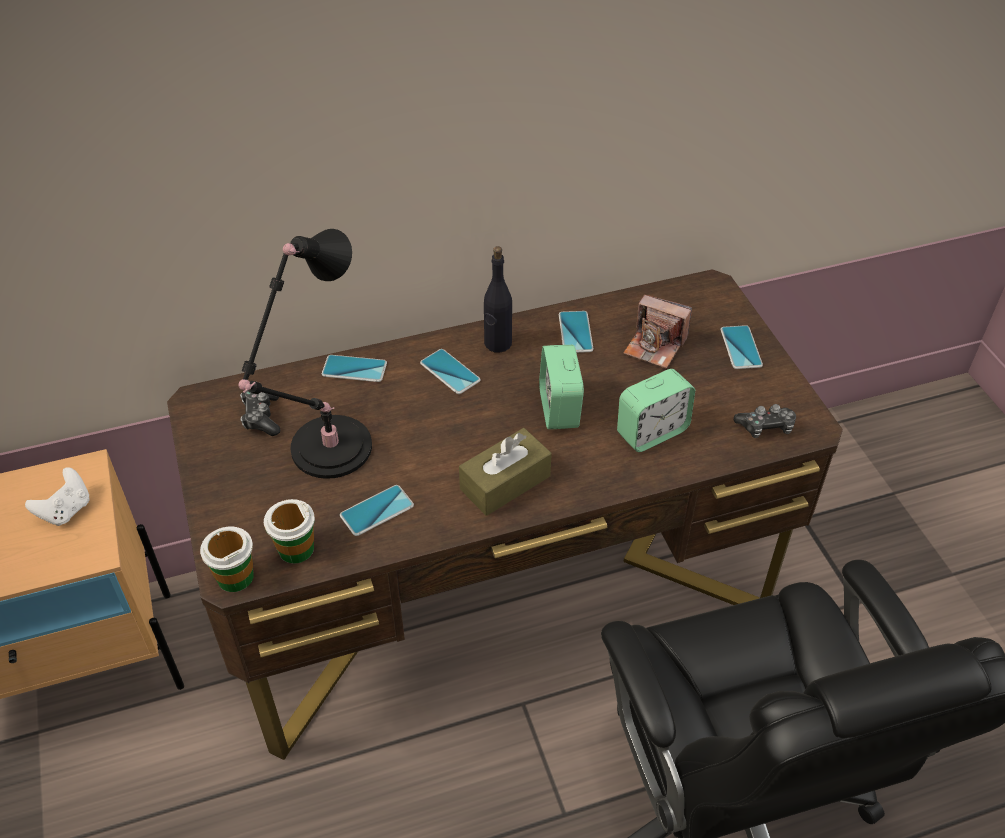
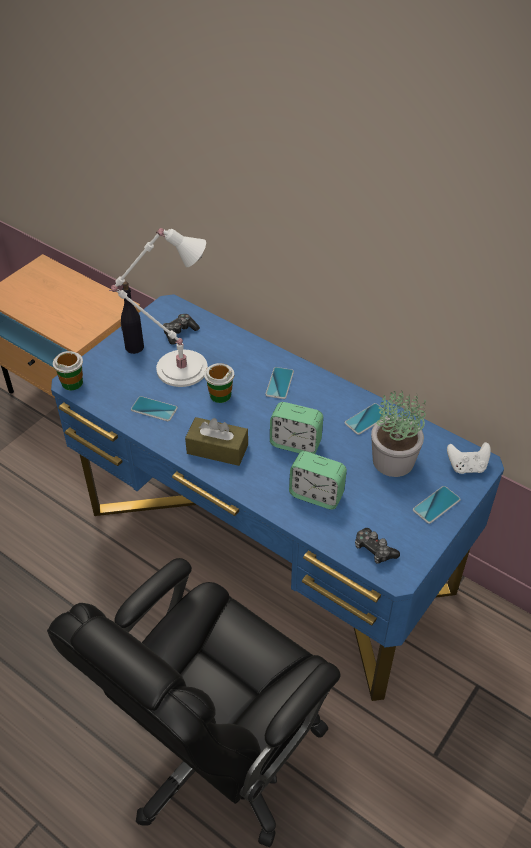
camera: 55 degrees right, 0 degrees up
(66, 510) = (92, 315): white game controller -> white game controller (466, 466)
(295, 549) = (105, 393): cup -> cup (220, 395)
(326, 451) = (177, 368): black table lamp -> white table lamp
(354, 369) = (245, 346): phone -> none
(497, 343) = (322, 391): black bottle -> black bottle (134, 347)
(501, 597) = (267, 550): brown desk -> blue desk
(559, 408) = (295, 443): alarm clock -> alarm clock turned 120 degrees counterclockwise
(655, 346) = (393, 461): camera -> potted plant

